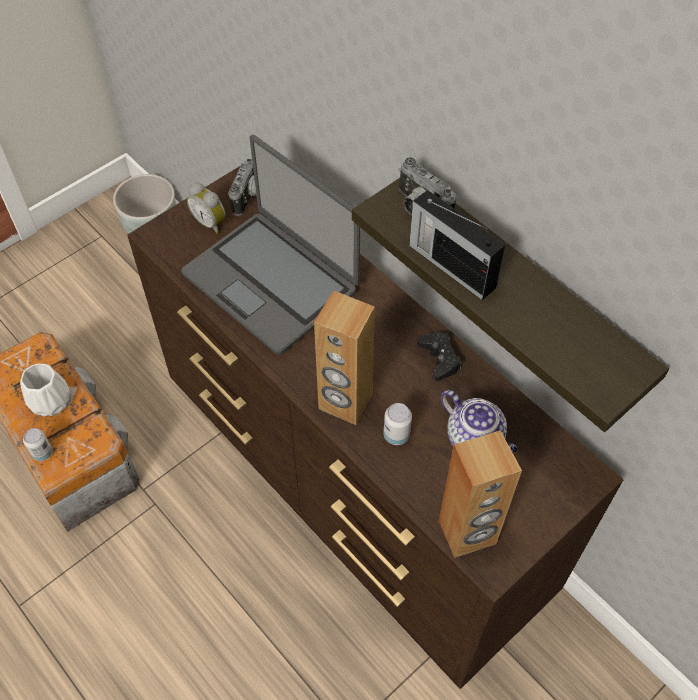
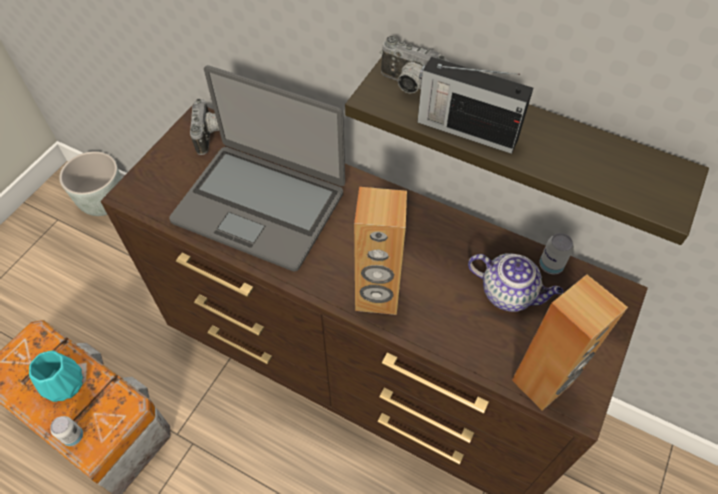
camera: 20 degrees left, 0 degrees up
(51, 401) = (65, 384): white vase -> turquoise vase
(211, 222) = (180, 167): alarm clock -> none
(396, 435) = (437, 312): can -> can (551, 265)
(439, 359) = (443, 230): black game controller -> none

